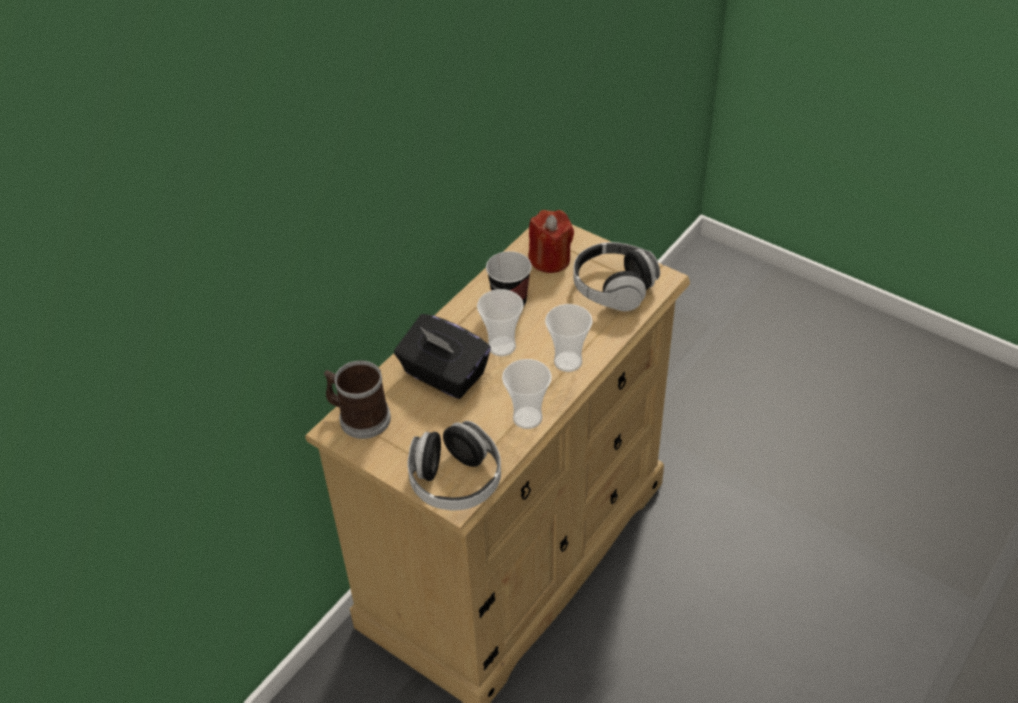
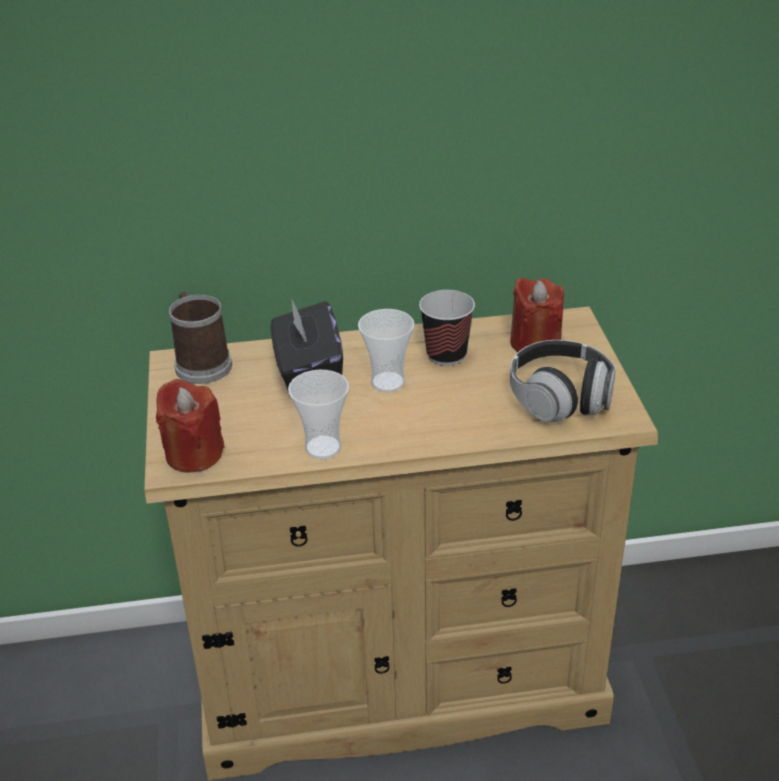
camera: 45 degrees right, 10 degrees down
(455, 482) = (194, 454): headphones -> red candle
(568, 361) = (425, 428): cup -> none

